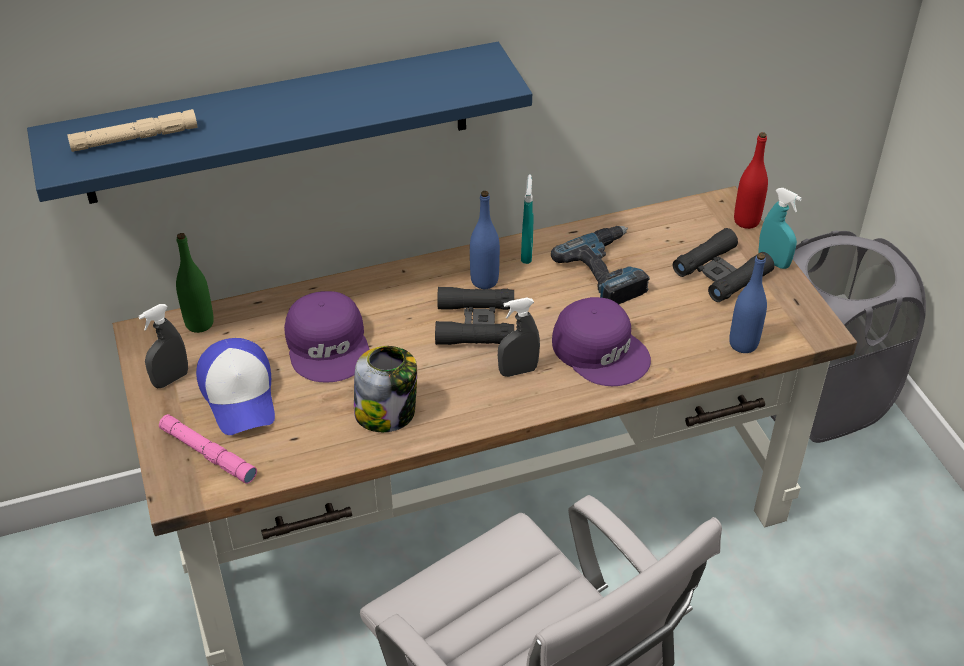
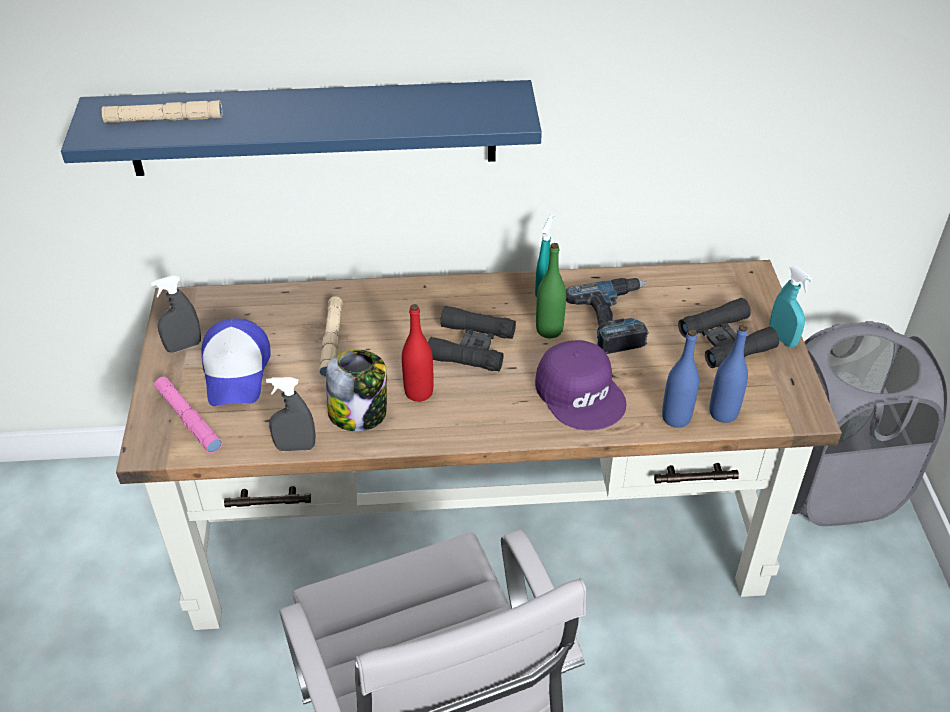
camera: 15 degrees right, 0 degrees up
(199, 323) = (228, 302): green bottle -> green bottle (549, 330)
(329, 345) = (332, 341): purple cap -> beige flashlight
(484, 281) = (495, 308): blue bottle -> blue bottle (676, 418)
(518, 371) = (494, 398): grey spray bottle -> grey spray bottle (295, 447)
(746, 221) = (769, 295): red bottle -> red bottle (419, 392)

